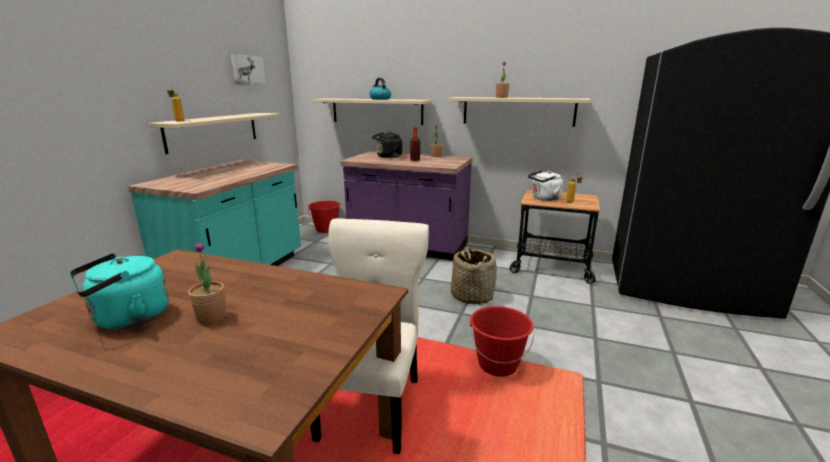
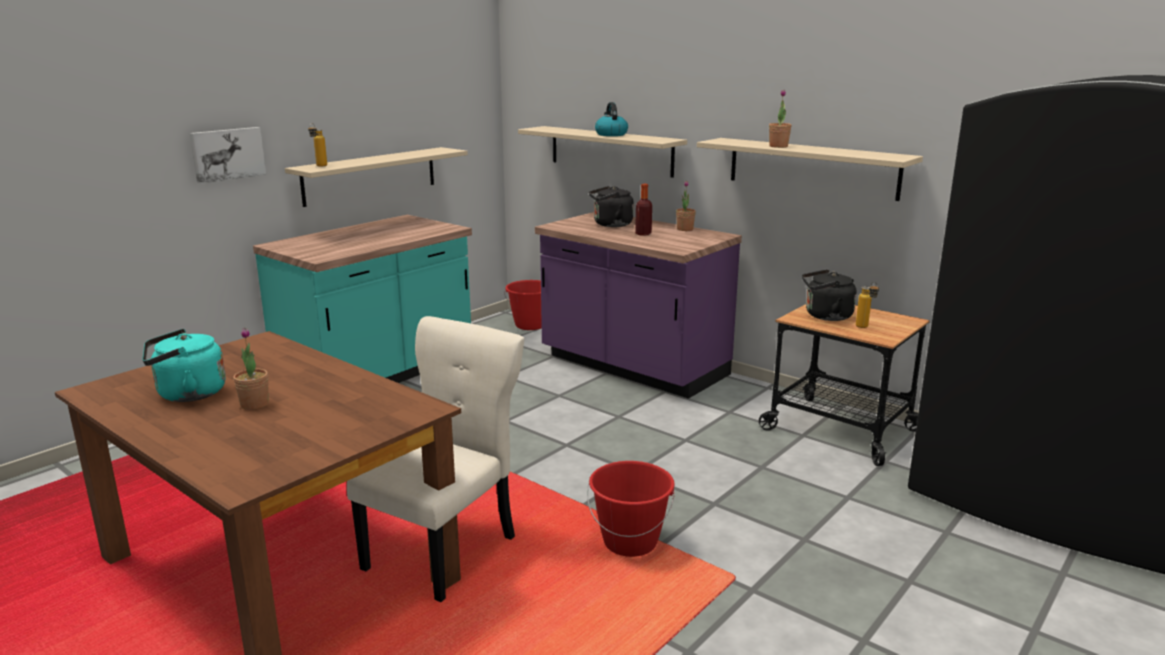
camera: 20 degrees right, 0 degrees up
(247, 70) = (429, 89): picture -> picture (227, 154)
(472, 296) = (670, 452): basket -> none
(544, 198) = (825, 316): white kettle -> black kettle

